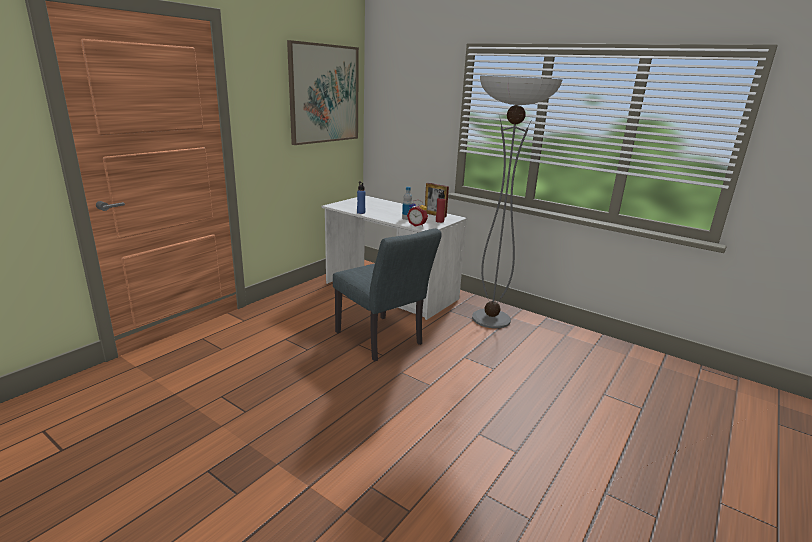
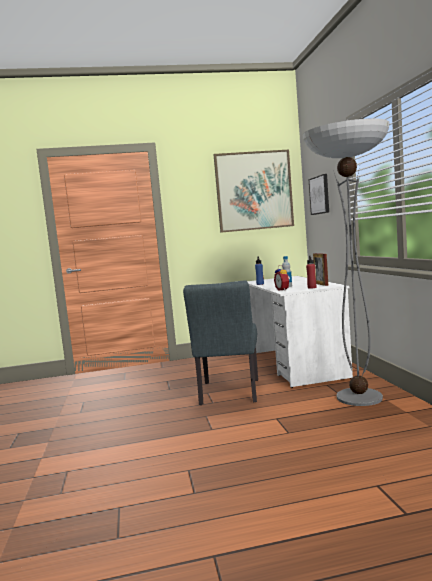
camera: 45 degrees right, 15 degrees down
(401, 111) = (320, 195): none -> picture

